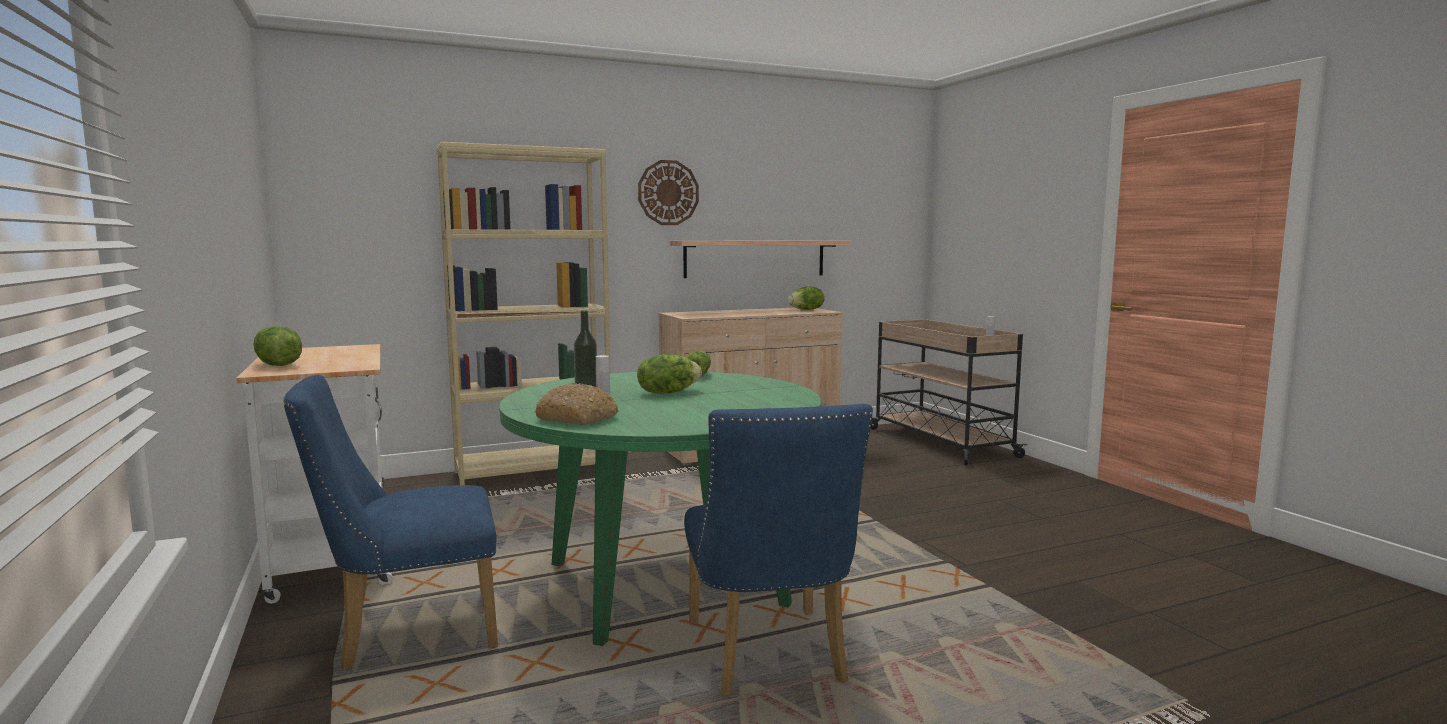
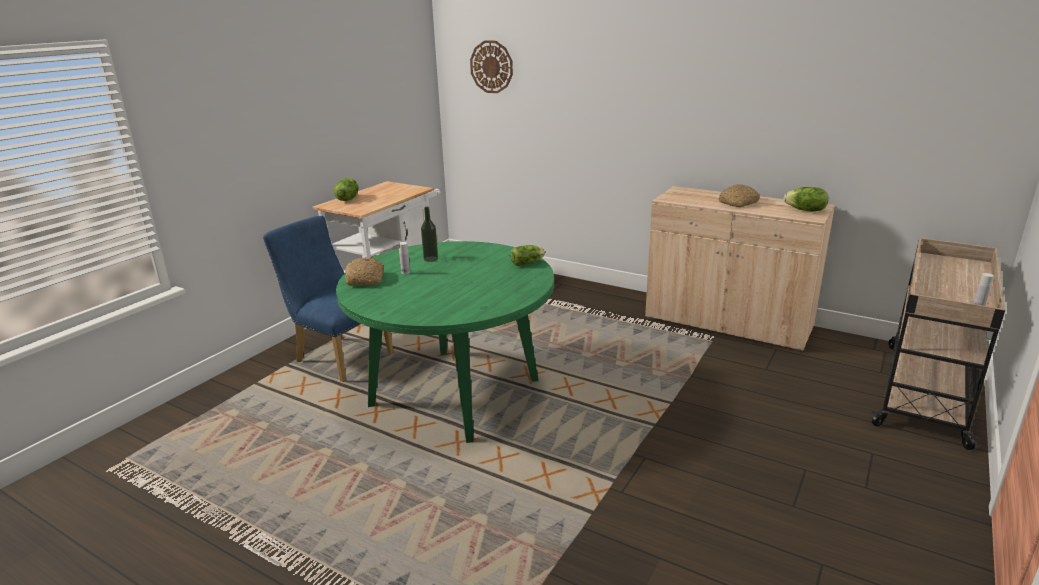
camera: 55 degrees right, 15 degrees up
(534, 471) = (560, 285): beige bookcase -> none
(667, 392) = (459, 274): lettuce -> none
(668, 193) = (693, 79): wall clock -> wall clock (491, 67)
(749, 312) = (738, 202): none -> bread
(755, 258) = (778, 147): shelf -> none
(768, 659) = (399, 460): blue chair -> none

